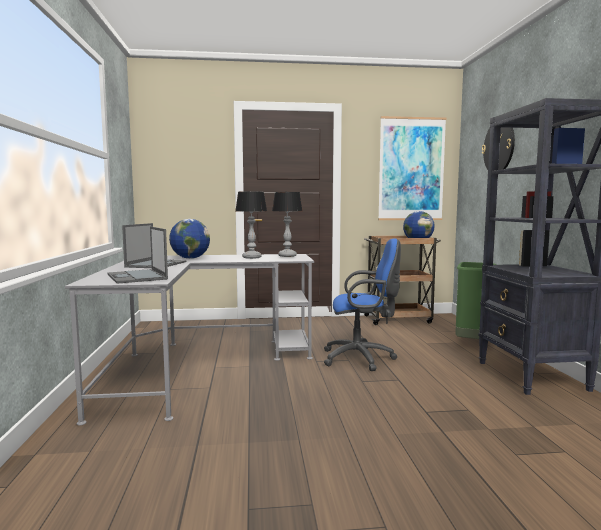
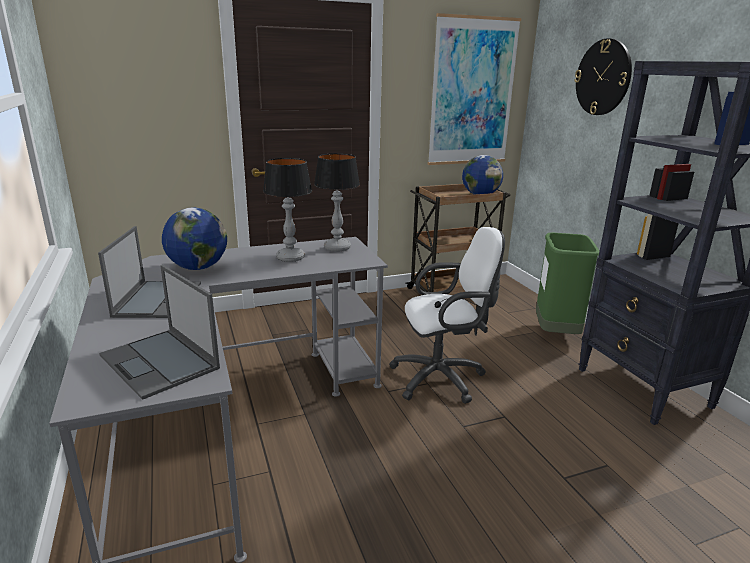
camera: 15 degrees left, 15 degrees up
(362, 358) = (442, 378): blue office chair -> white office chair

